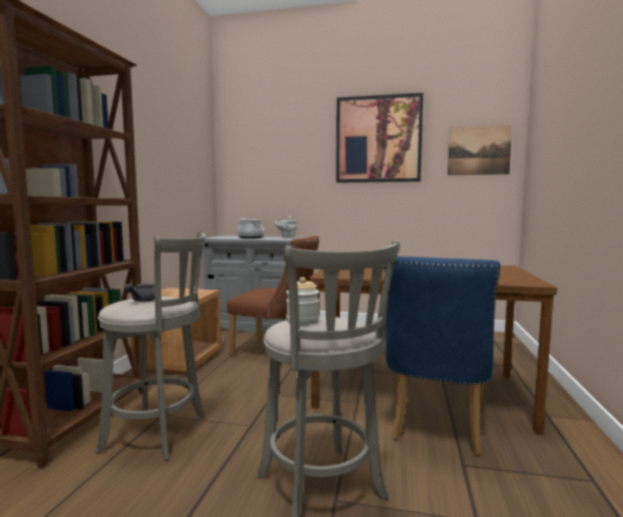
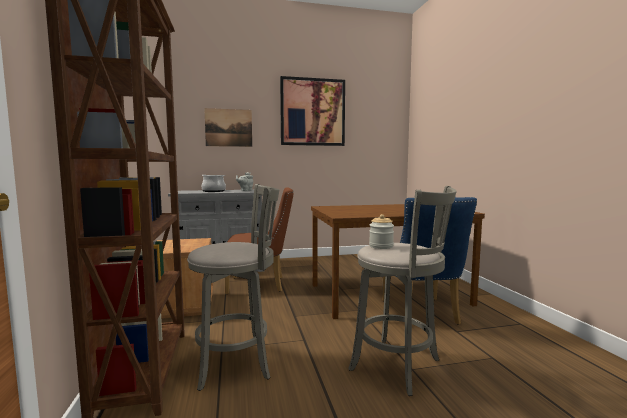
camera: 25 degrees left, 0 degrees up
(142, 300) = (222, 246): grey teapot -> none
(478, 151) = (381, 125): picture -> picture (228, 127)

